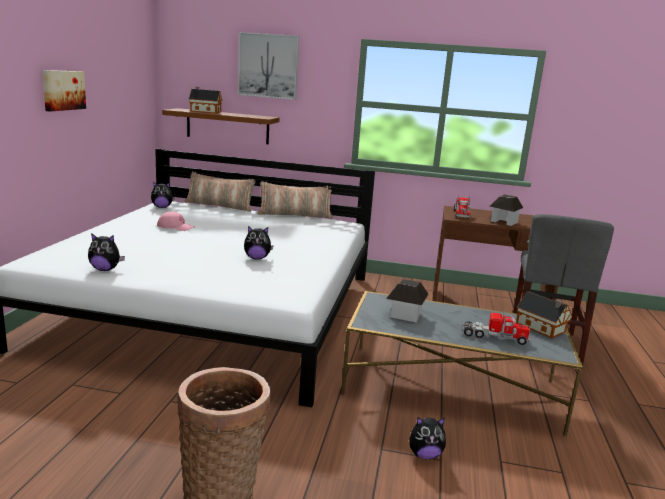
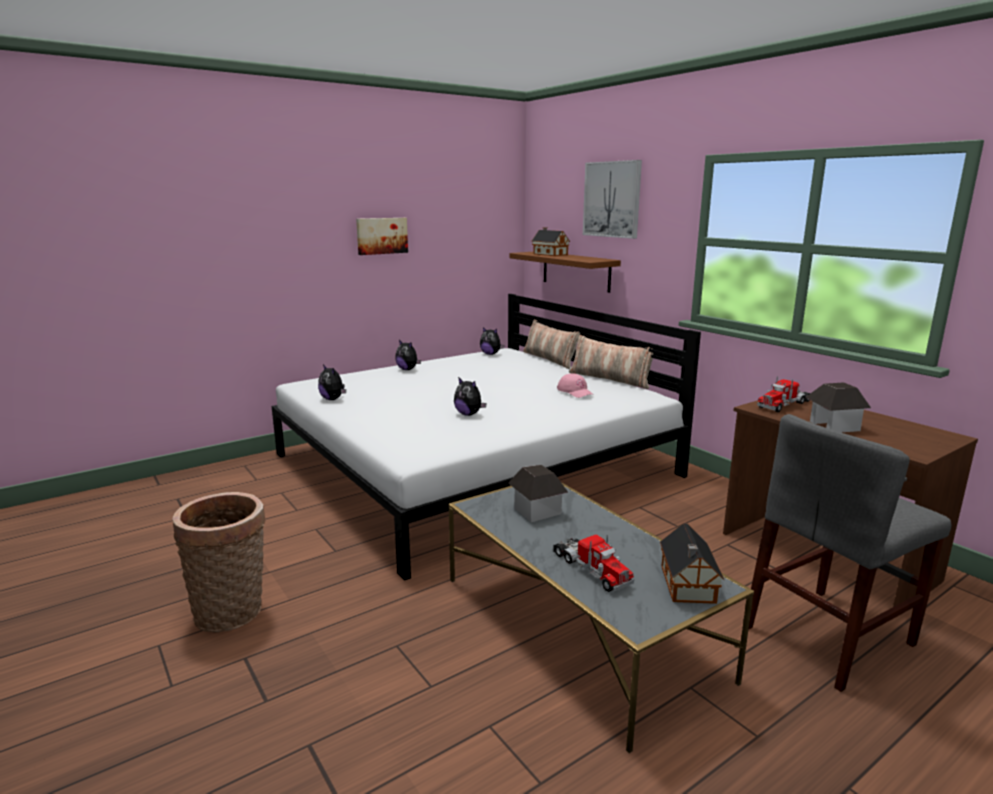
camera: 45 degrees right, 0 degrees up
(176, 227) = (461, 373): pink cap -> pink cap (575, 391)
(424, 455) = (424, 673): plush toy -> plush toy (408, 369)

